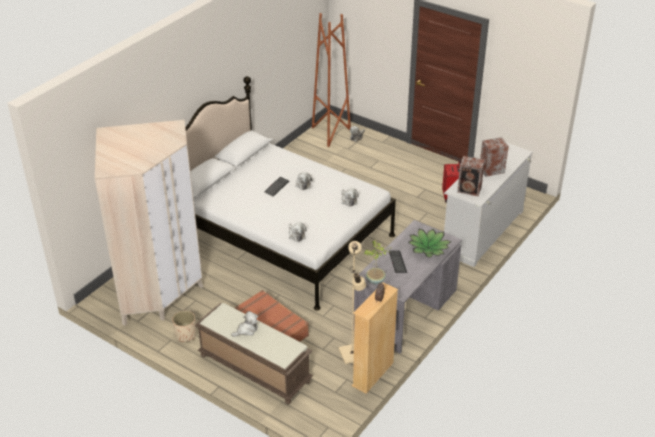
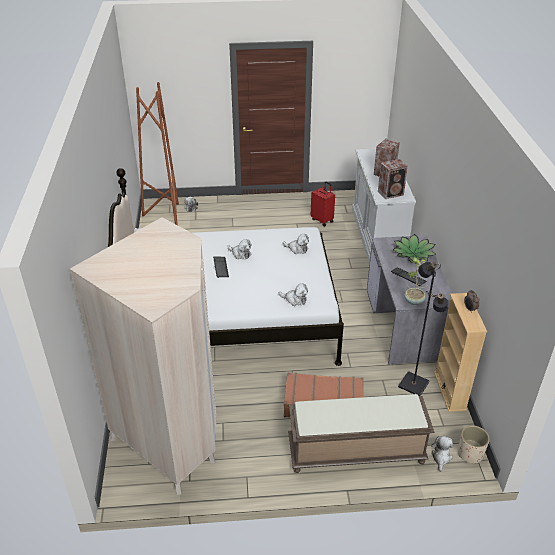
camera: 40 degrees left, 0 degrees up
(185, 335) = (255, 462): beige planter -> beige planter (470, 454)
(246, 330) = (351, 413): plush toy -> plush toy (441, 457)
(352, 354) = (413, 384): beige floor lamp -> black floor lamp

